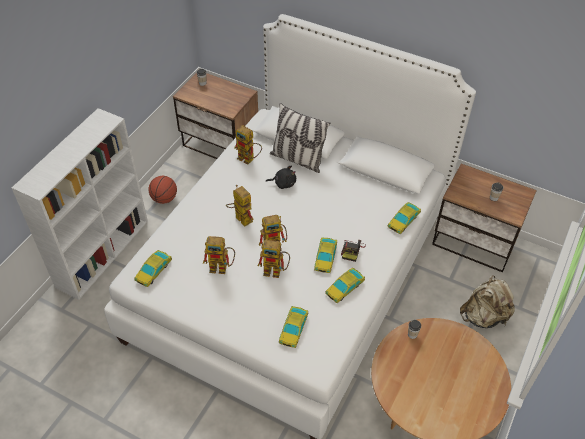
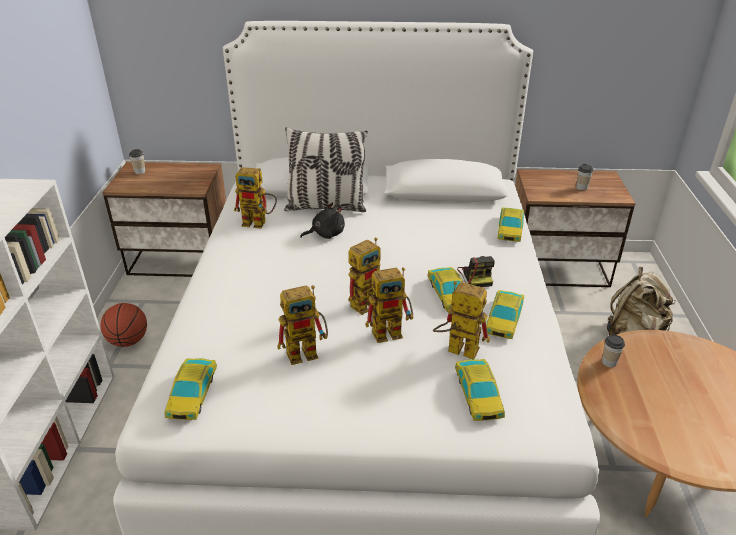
camera: 25 degrees left, 15 degrees down
(240, 218) = (292, 286): toy robot -> toy robot (455, 350)

